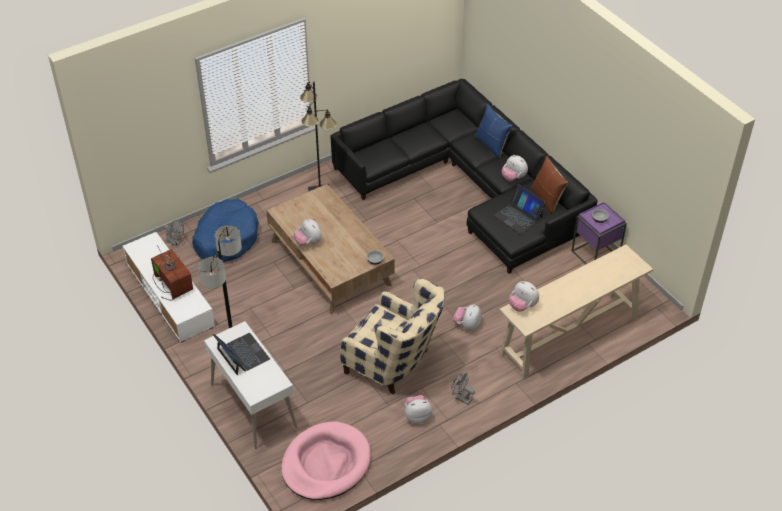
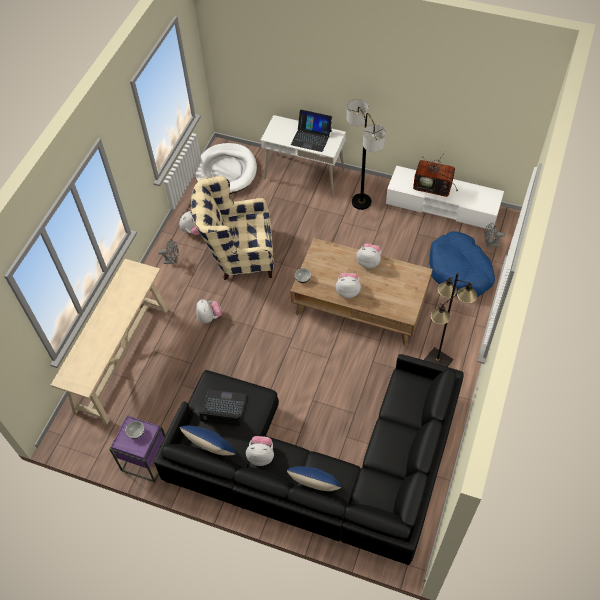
camera: 145 degrees right, 10 degrees up
(326, 464) = (226, 171): pink dog bed -> white dog bed
(522, 306) = (142, 281): plush toy -> plush toy (348, 291)
(546, 199) = (211, 449): brown pillow -> blue pillow

